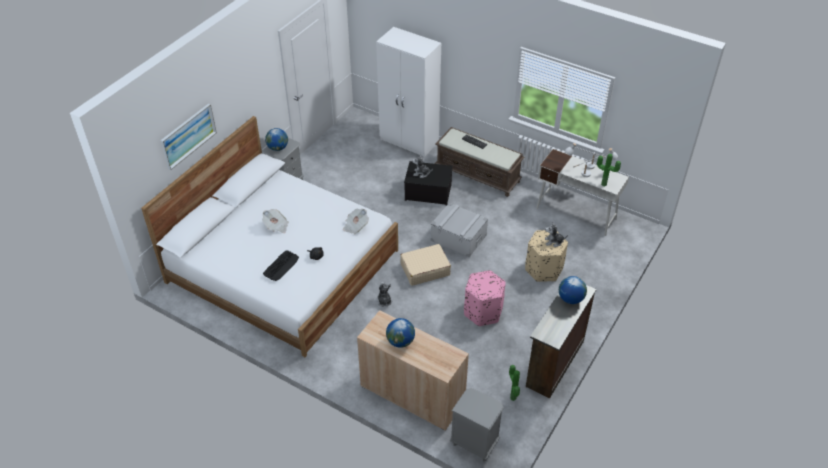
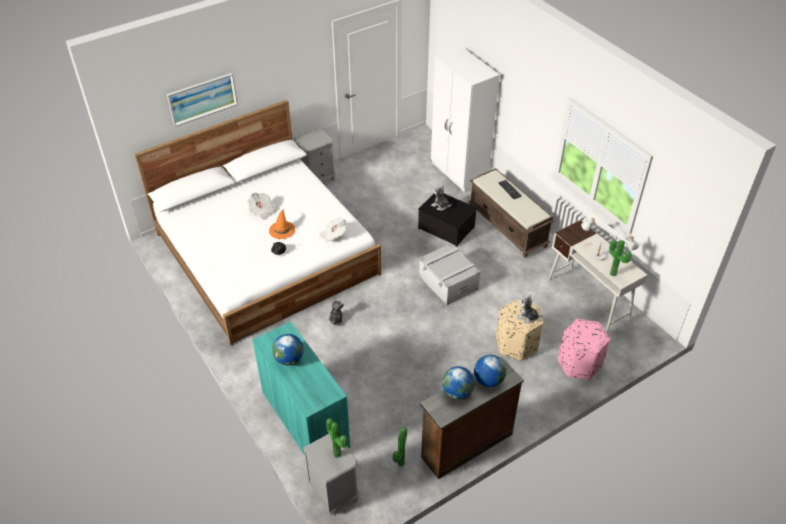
camera: 25 degrees right, 0 degrees up
(278, 148) = (310, 139): globe -> globe (457, 392)
(281, 266) = (240, 249): keyboard -> none
(306, 236) = (282, 229): none -> orange hat
(412, 394) = (305, 419): beige cabinet -> turquoise cabinet
(425, 269) = (394, 302): beige suitcase -> none
(483, 312) = (426, 365): pink ottoman -> pink ottoman (579, 363)
(484, 403) = (338, 453): none -> potted plant

